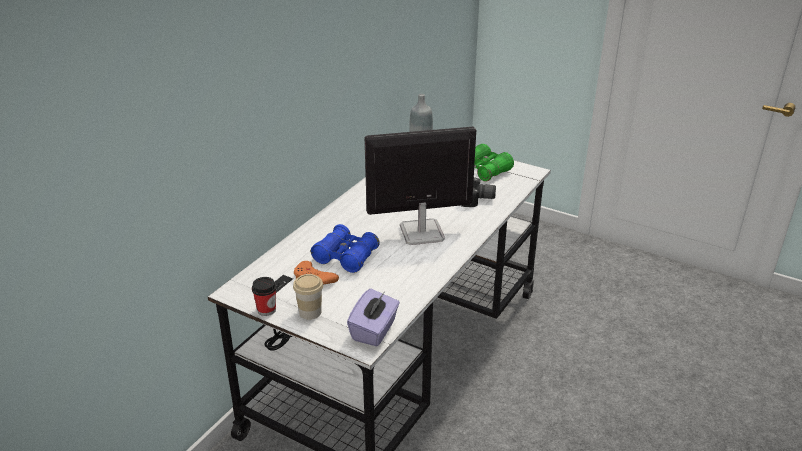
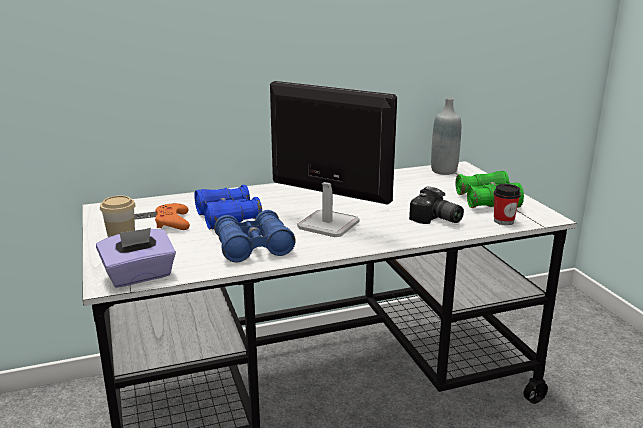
camera: 40 degrees right, 10 degrees down
(266, 310) = (97, 227): cup -> cup (503, 221)
(406, 273) = (253, 247): none -> blue binoculars

